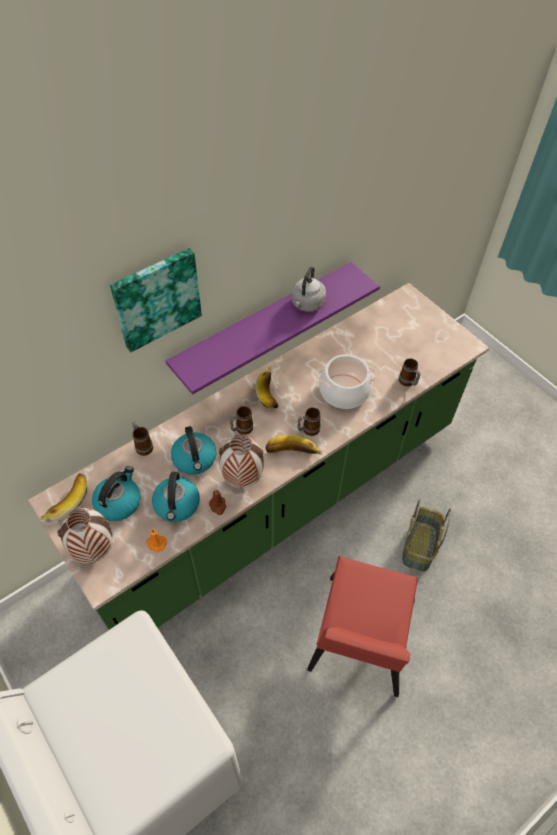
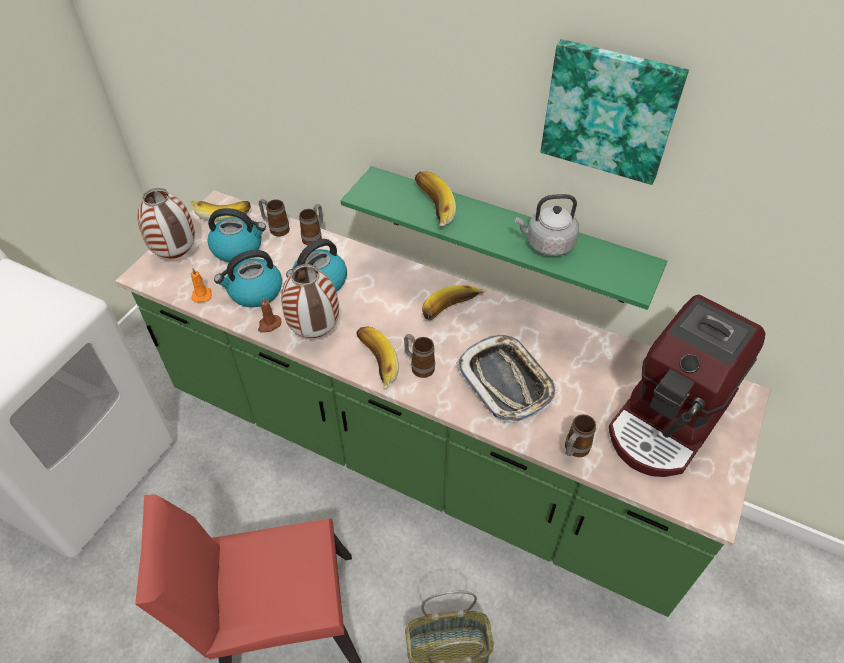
camera: 65 degrees right, 5 degrees down
(156, 298) = (369, 73): picture -> picture (610, 111)
(236, 345) = (431, 209): none -> banana
(241, 430) = (382, 305): mug -> mug (276, 229)
(264, 325) = (506, 235): purple shelf -> green shelf
(344, 391) = (506, 381): cooking pot -> tray
(409, 333) = (668, 421): none -> coffee machine

